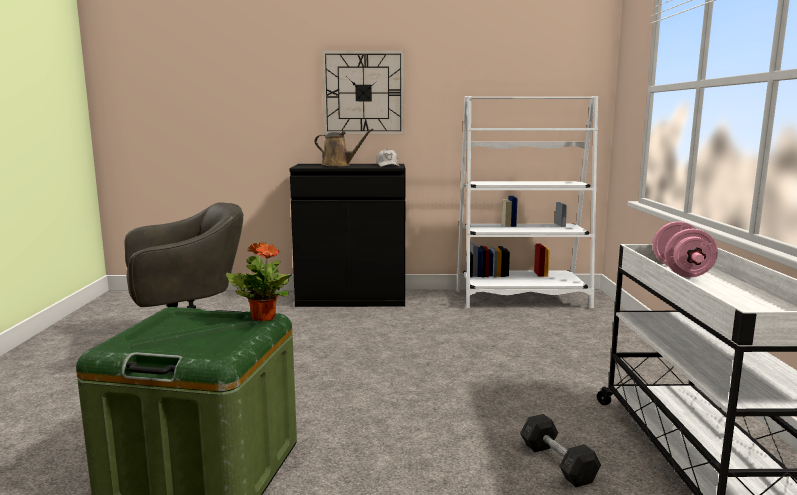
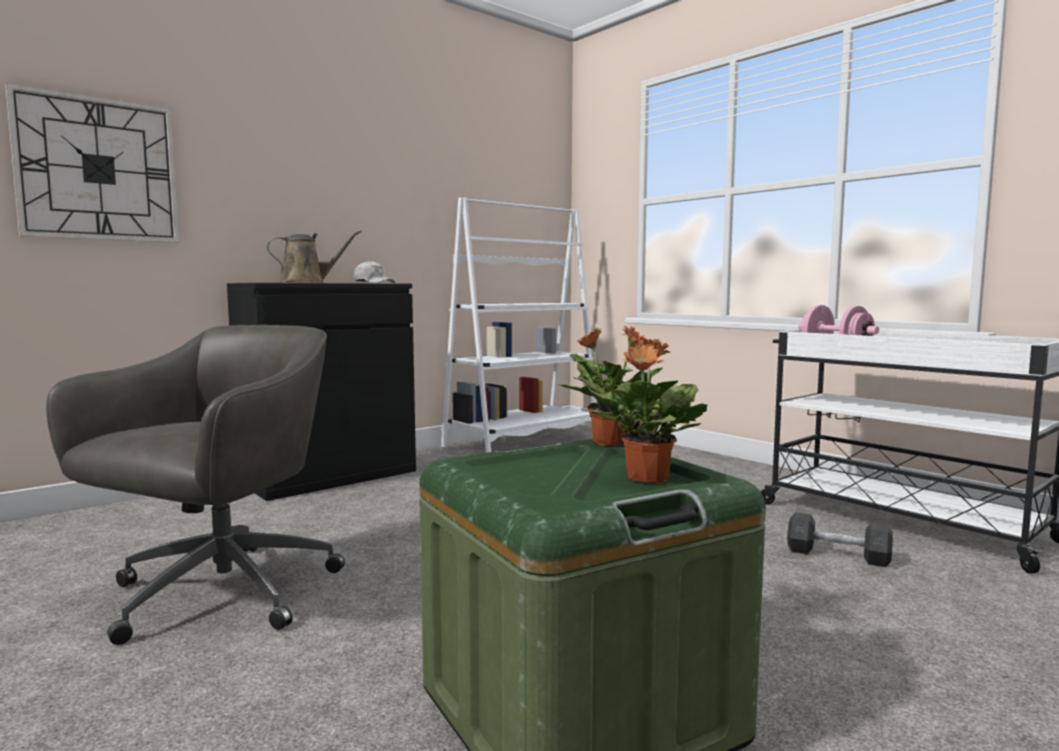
camera: 40 degrees left, 5 degrees down
(204, 345) = (646, 479): none -> potted plant
(363, 93) = (317, 184): wall clock -> wall clock (98, 169)

